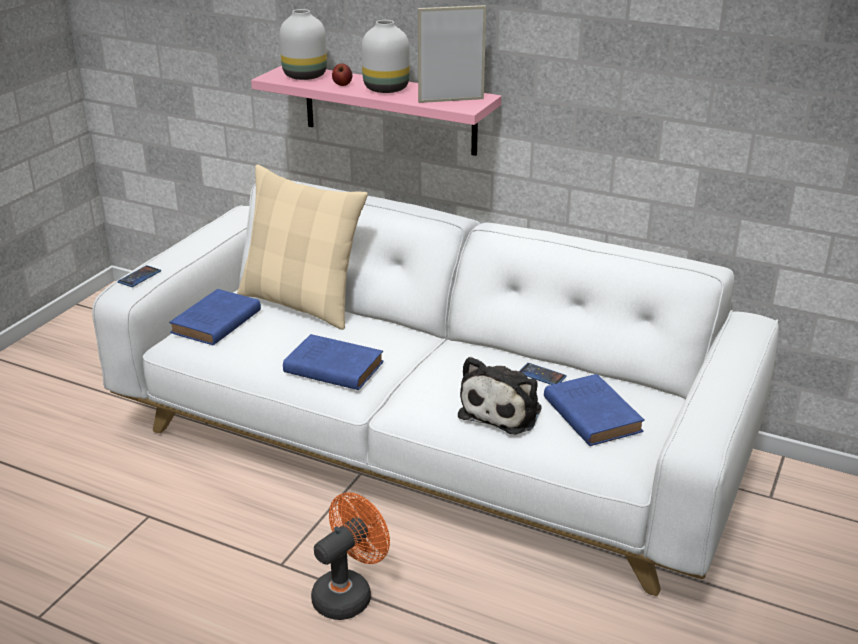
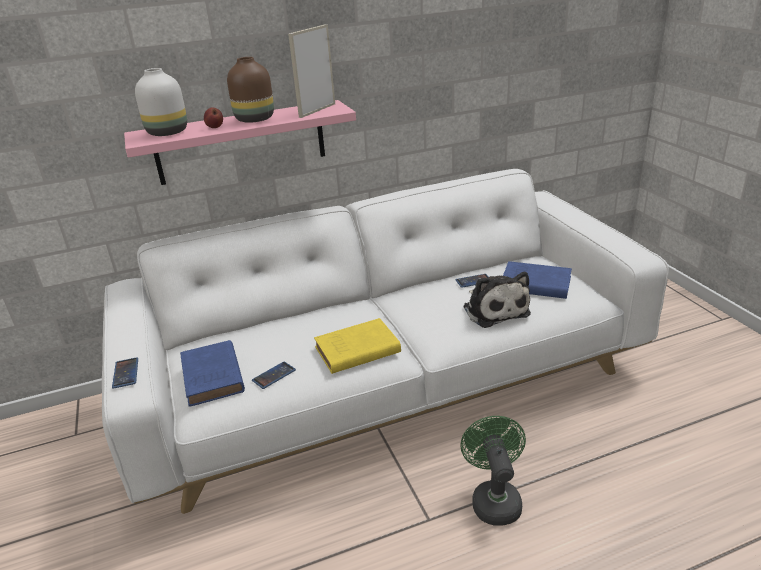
camera: 45 degrees left, 0 degrees up
(250, 347) = (274, 375): none -> phone
(301, 303) = (250, 329): beige pillow -> none
(331, 367) = (355, 350): blue book -> yellow book
(348, 593) = (494, 499): orange fan -> green fan
(385, 89) = (255, 119): white vase -> brown vase

